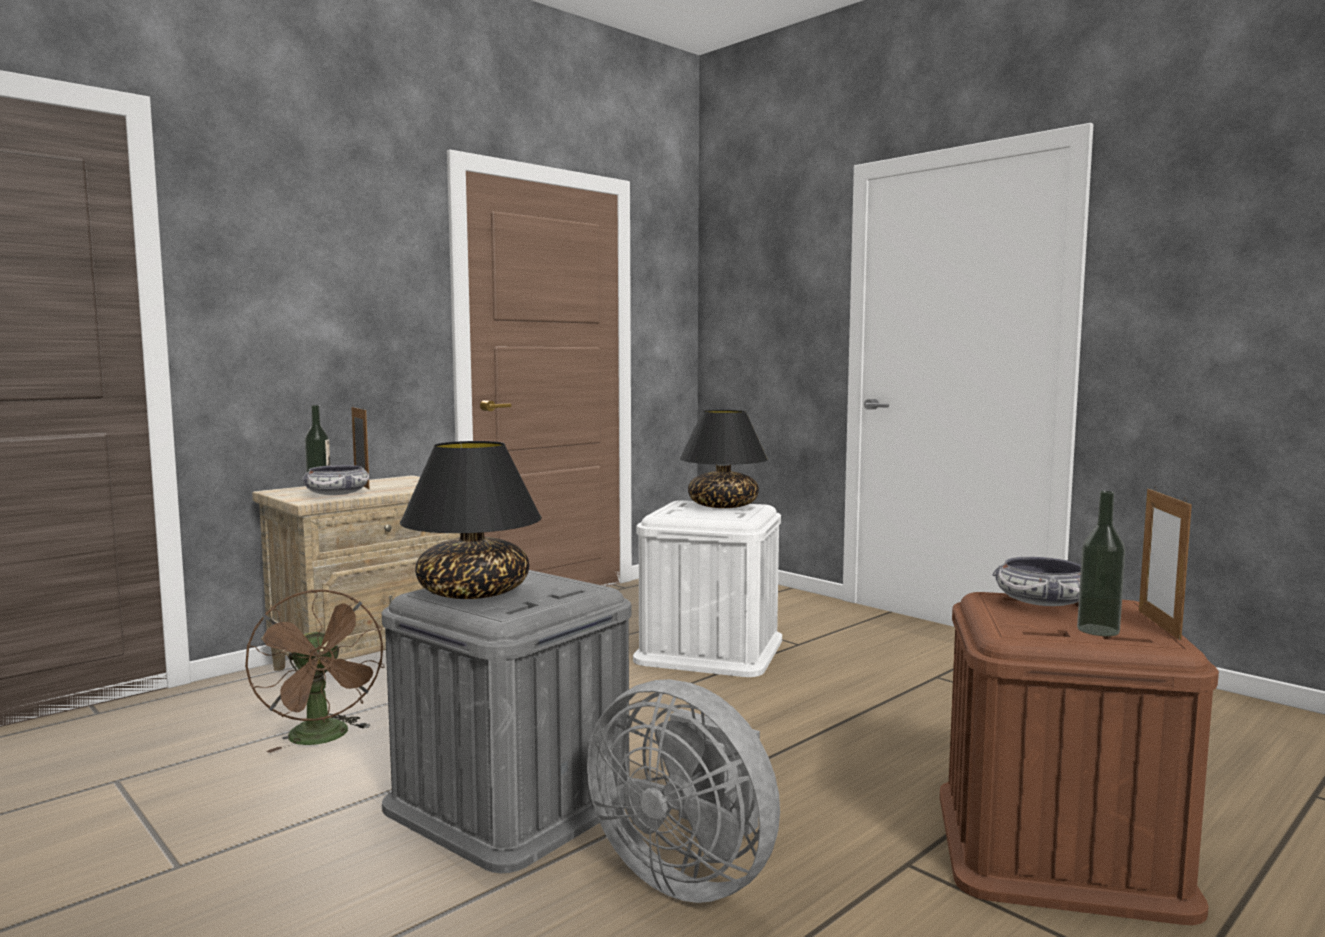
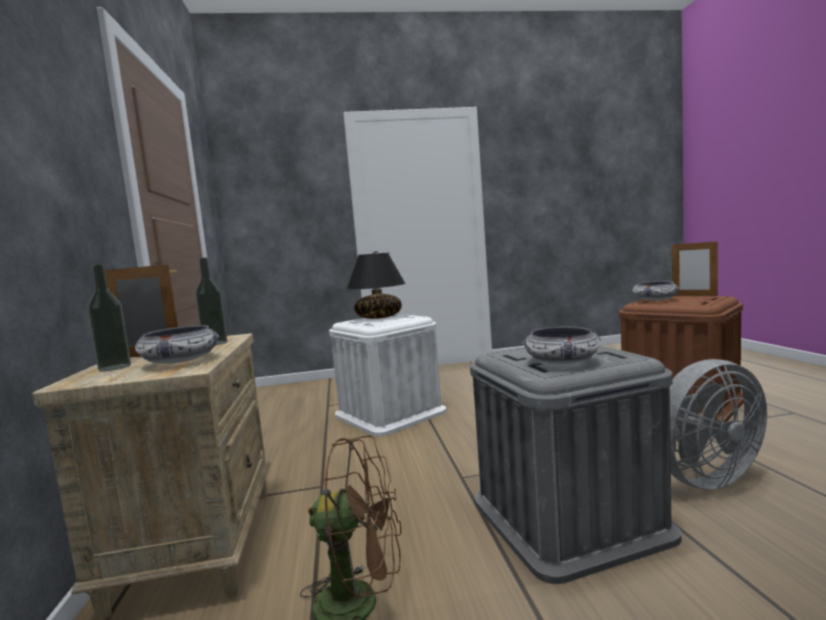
camera: 55 degrees left, 0 degrees up
(472, 593) = (561, 361): black table lamp -> bowl
(1098, 630) = (703, 299): bottle -> bottle (215, 343)

